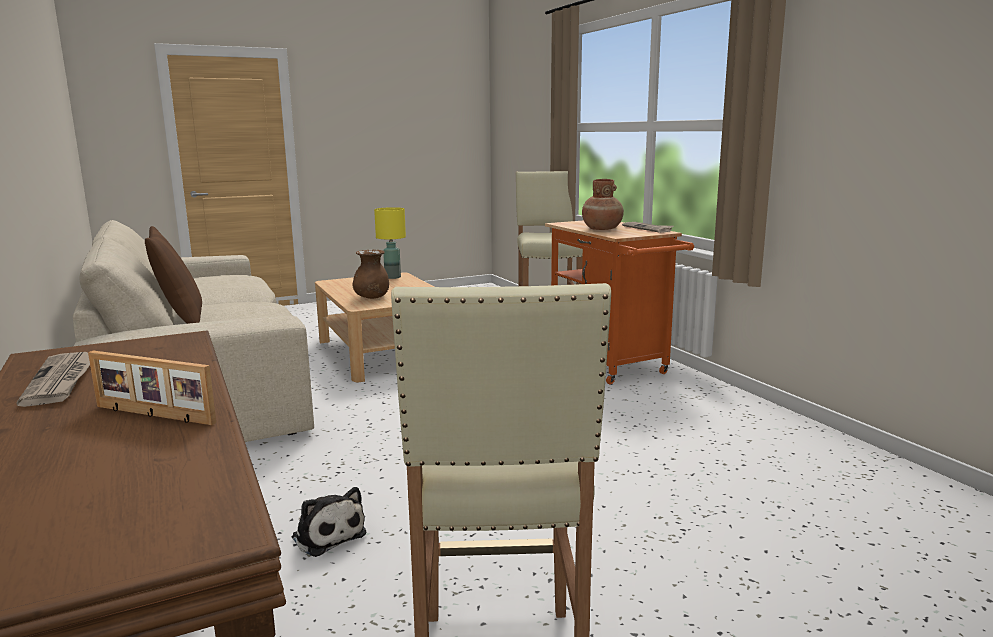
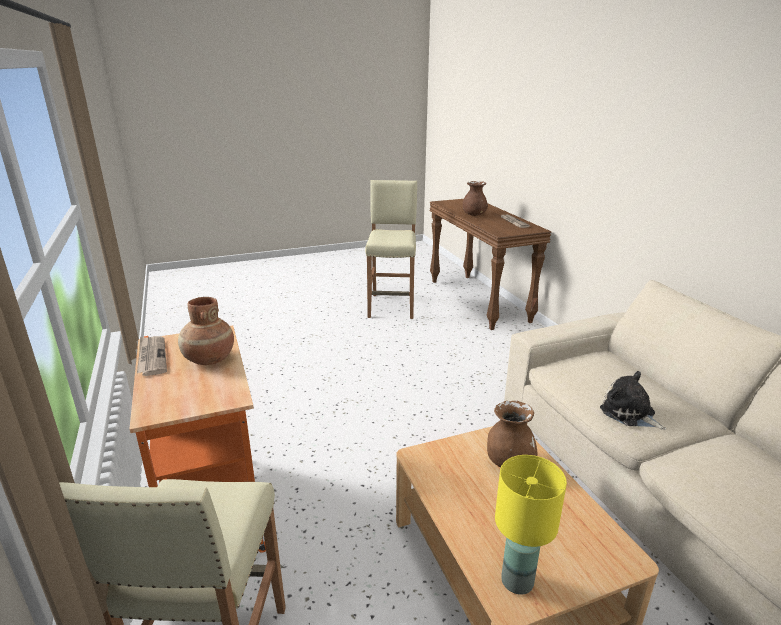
camera: 175 degrees left, 10 degrees up
(153, 415) = (474, 214): picture frame -> brown vase
(181, 318) = (662, 387): brown pillow -> none
(327, 534) = (460, 344): plush toy -> plush toy (629, 413)

